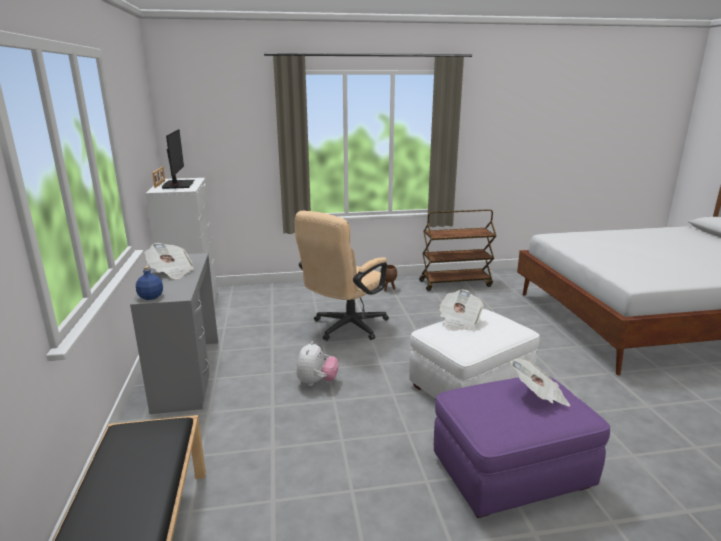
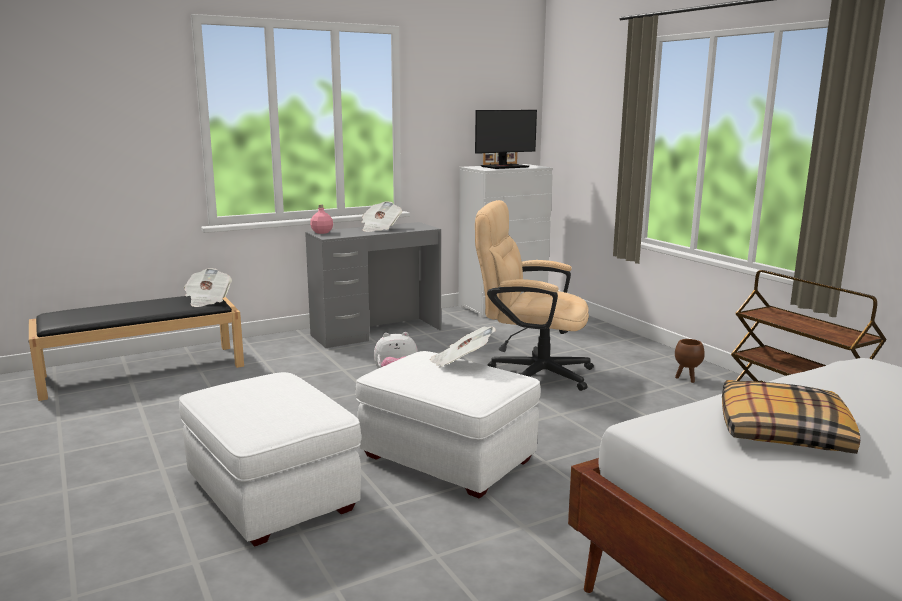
camera: 70 degrees right, 5 degrees down
(150, 297) = (321, 232): blue bottle -> pink bottle
(510, 473) = (271, 493): purple ottoman -> white ottoman
(538, 396) = (286, 408): newspaper -> newspaper (207, 300)
(634, 265) = (781, 431): none -> pillow

